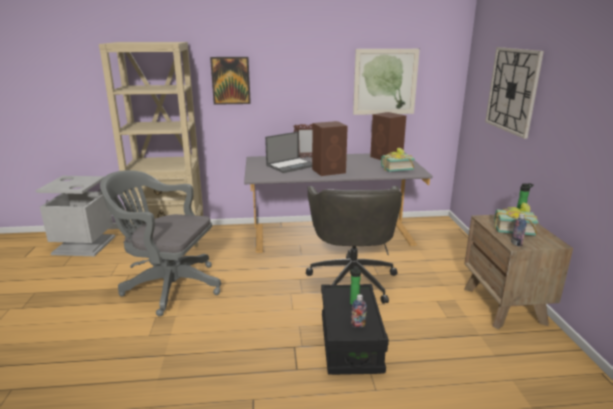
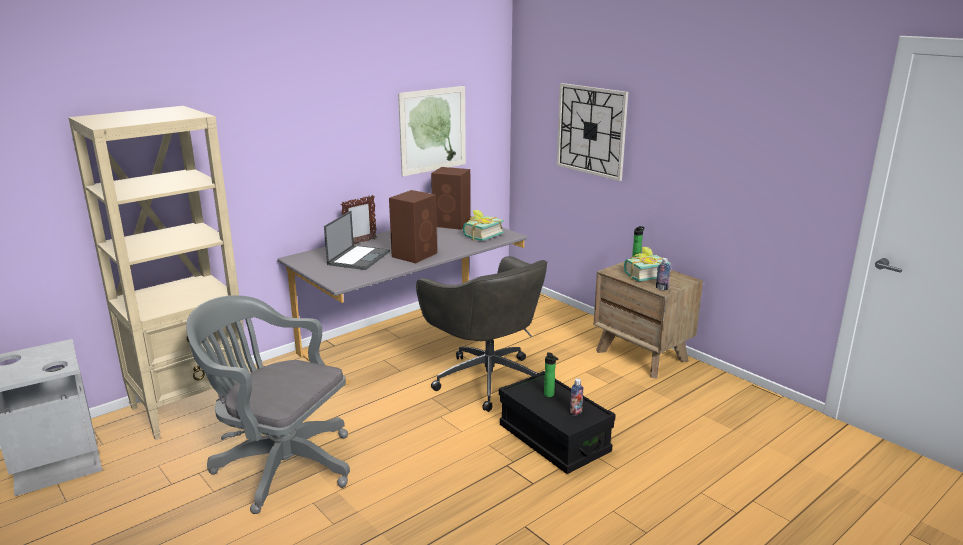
camera: 35 degrees left, 0 degrees up
(168, 286) = (279, 464): grey office chair -> grey office chair turned 45 degrees clockwise
(230, 80) = (247, 154): picture -> none

